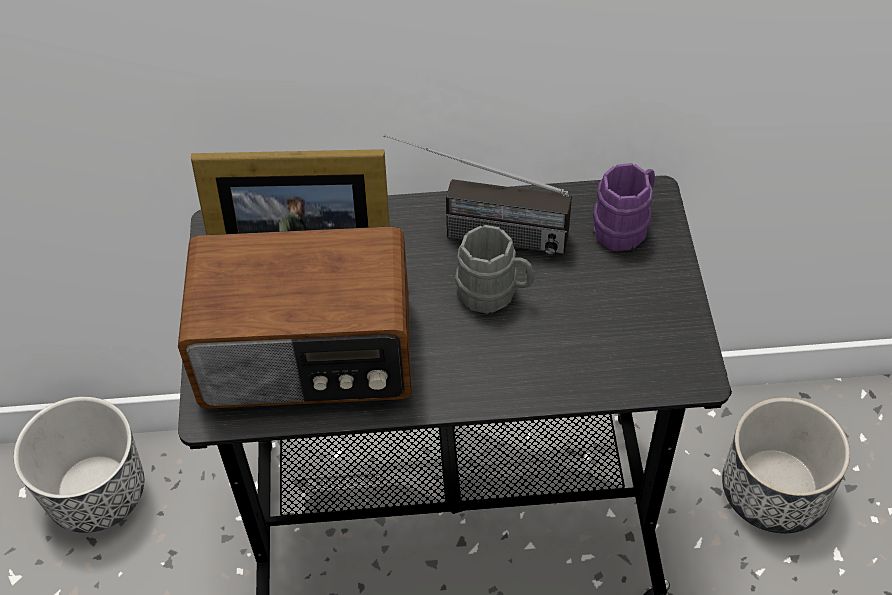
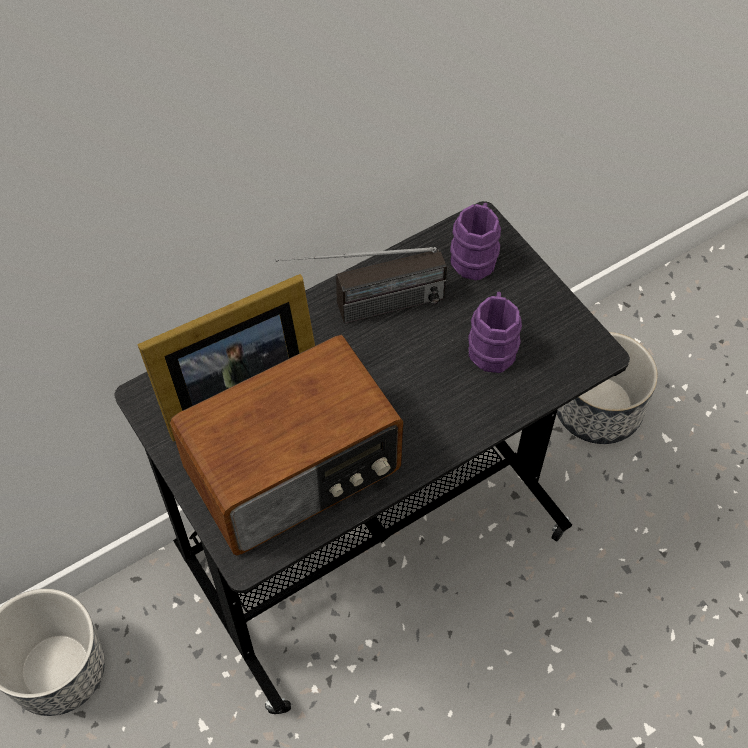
camera: 30 degrees left, 5 degrees up
(494, 293) = (410, 354): grey mug -> none
(585, 320) = (492, 345): none -> purple mug

